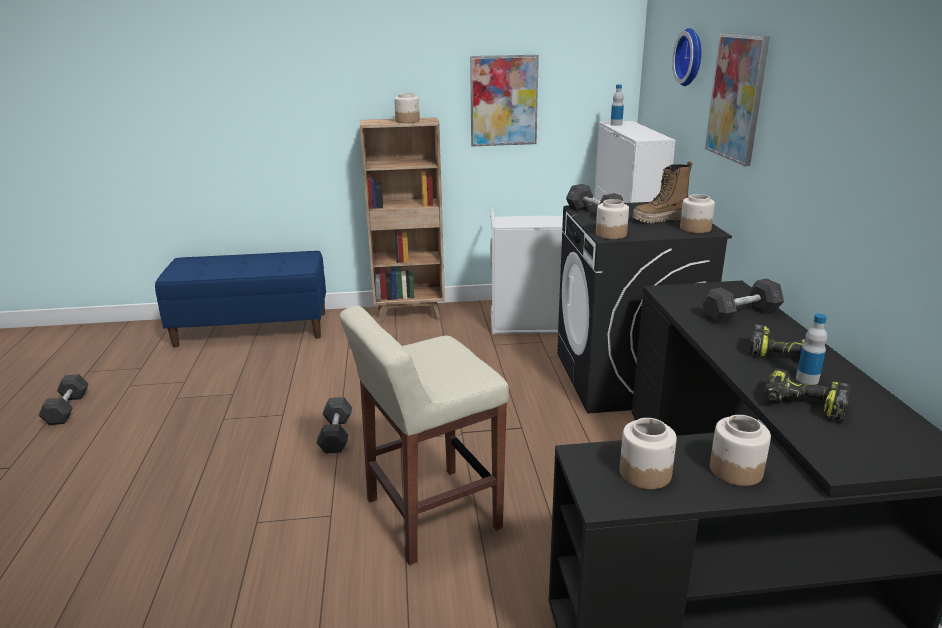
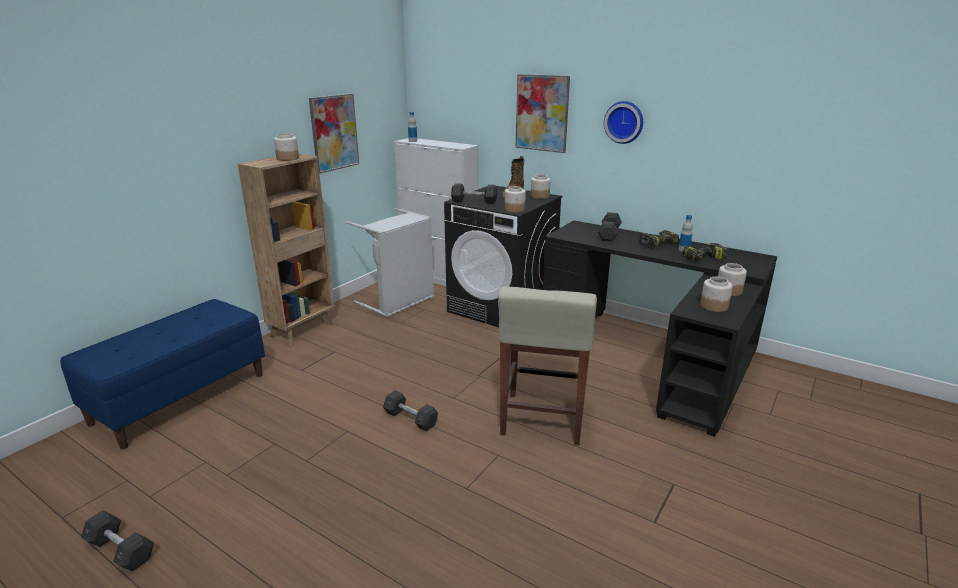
camera: 50 degrees left, 0 degrees up
(691, 57) = (481, 89): wall clock -> wall clock (624, 122)

